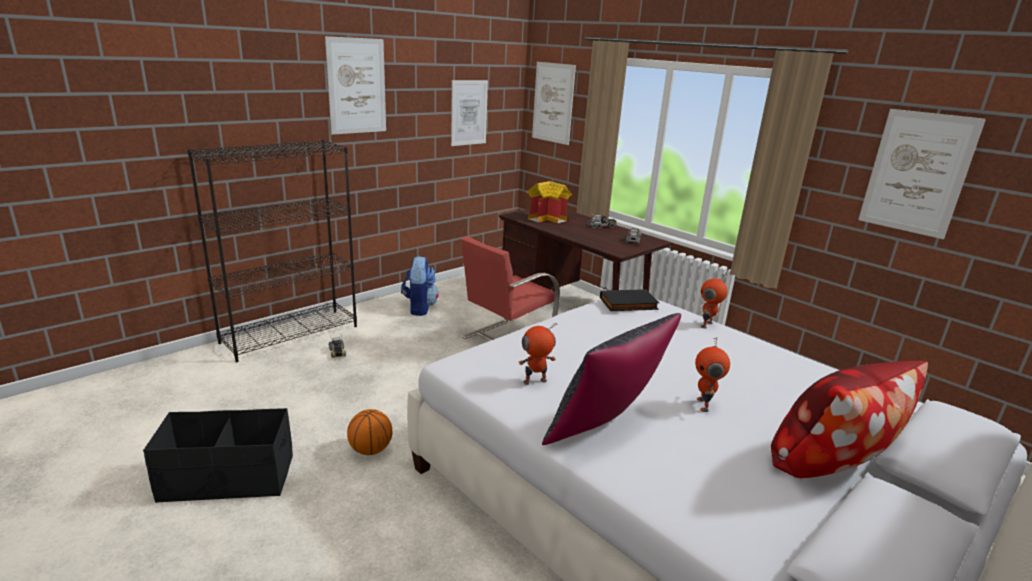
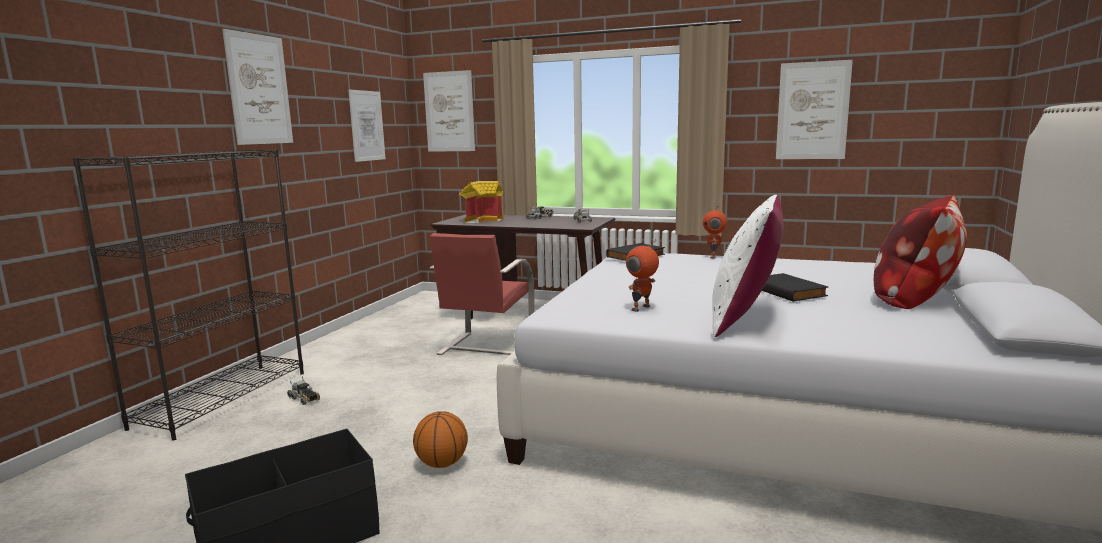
camera: 25 degrees left, 10 degrees down
(419, 308) = (361, 343): backpack -> none
(605, 429) = (744, 318): black pillow -> white pillow
(704, 405) = (789, 291): toy robot -> black book

